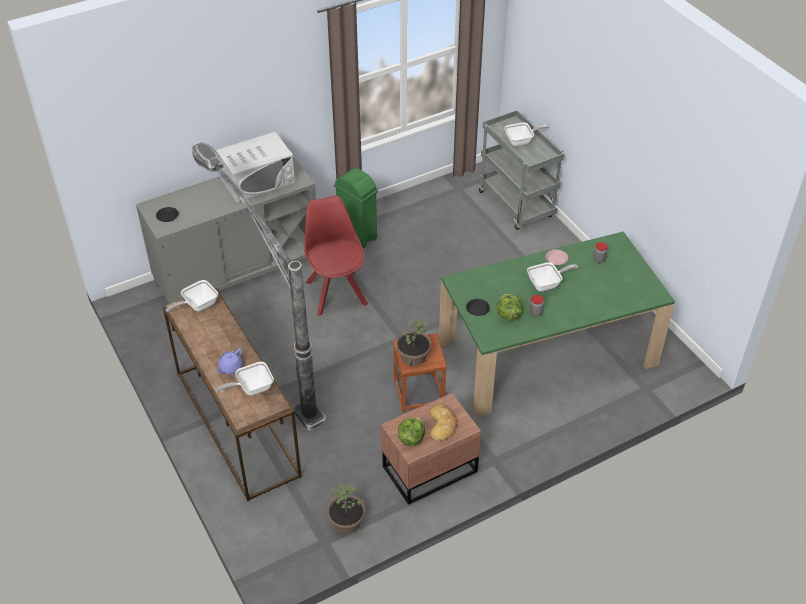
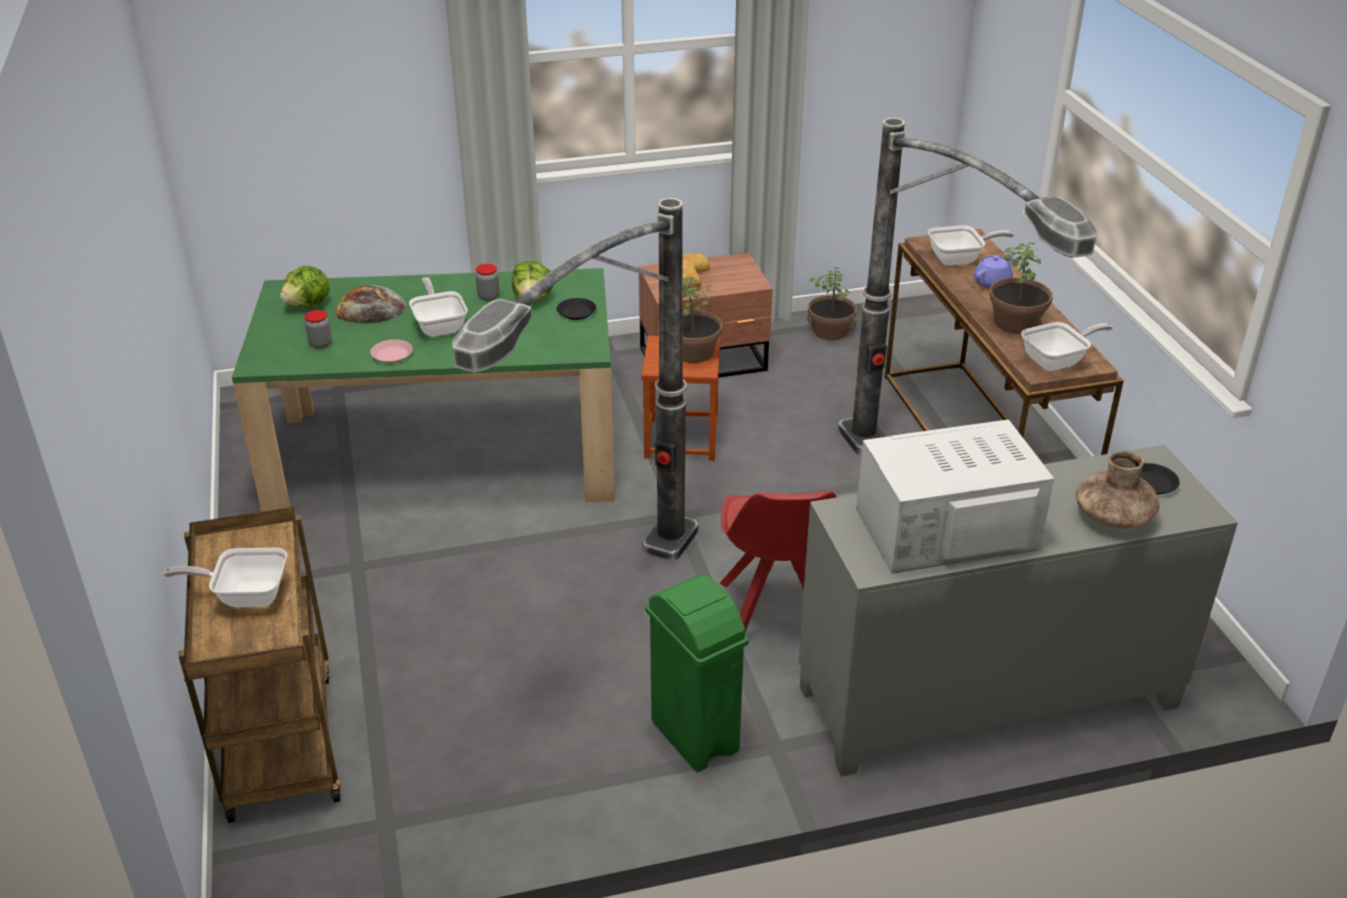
camera: 165 degrees left, 10 degrees down
(188, 197) = (1112, 517): none -> brown vase
(218, 333) = (1016, 322): none -> potted plant
(411, 438) = (735, 271): lettuce -> lettuce (309, 305)
(413, 271) = (603, 629): none -> floor lamp
(517, 205) = (279, 741): grey cart -> brown cart
(547, 284) = (439, 325): frying pan -> frying pan turned 75 degrees clockwise
(594, 290) = (370, 308): none -> bread

